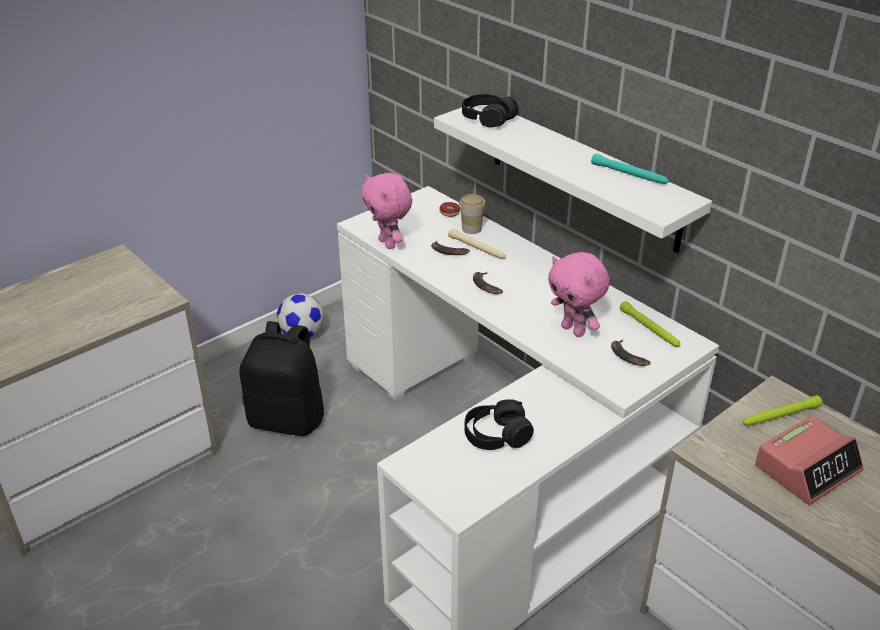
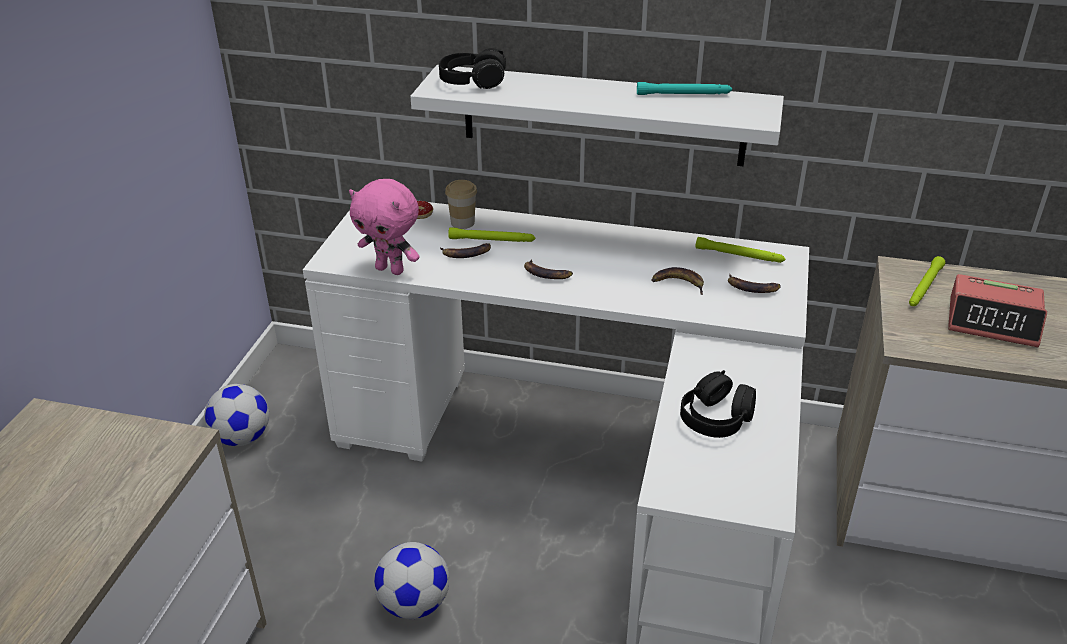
camera: 35 degrees left, 0 degrees up
(288, 419) = (317, 540): black backpack -> none
(307, 488) = (414, 604): none -> football
(477, 248) = (492, 240): beige flashlight -> green flashlight
(574, 330) = (678, 283): pink plush toy -> banana
(807, 468) = (993, 321): alarm clock -> alarm clock turned 90 degrees clockwise

